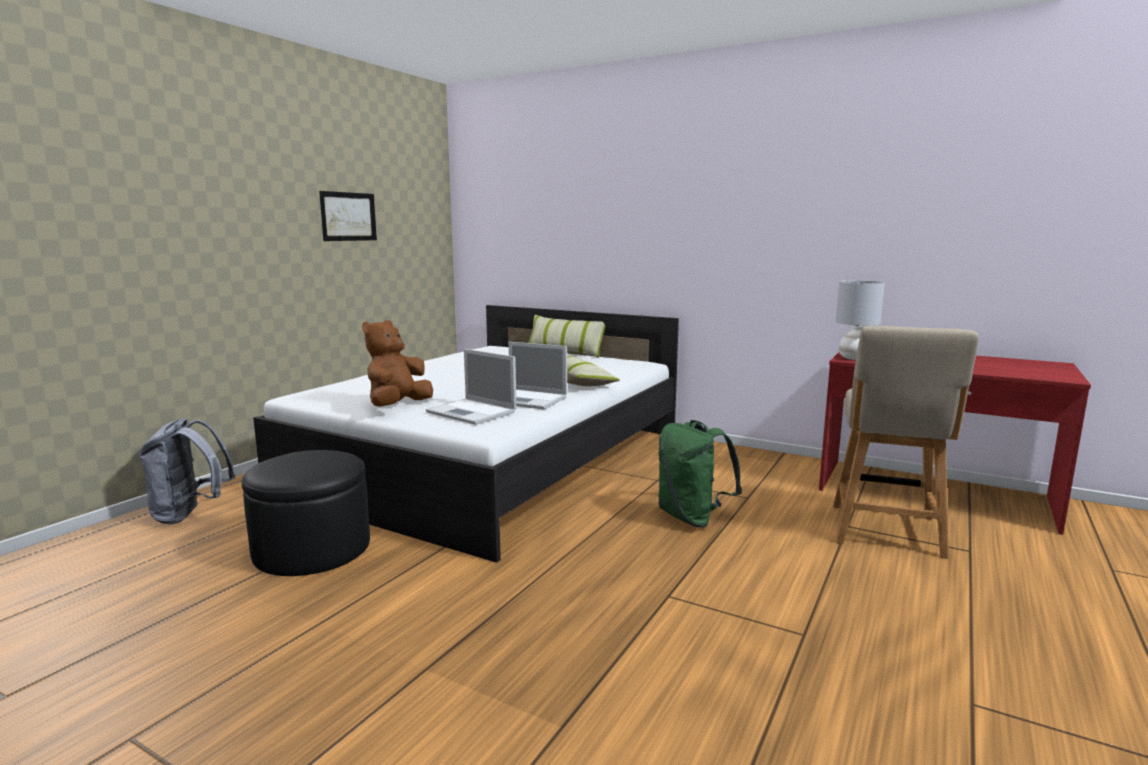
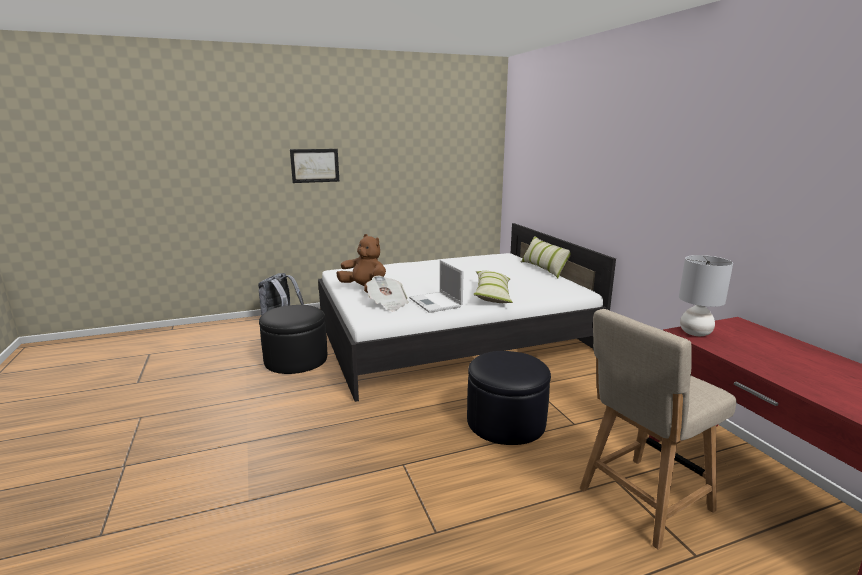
camera: 40 degrees right, 5 degrees up
(348, 216) = (412, 159): picture -> picture (315, 165)
(397, 406) = (364, 289): brown plush toy -> brown plush toy turned 60 degrees clockwise
(472, 412) = (387, 304): laptop -> newspaper
(692, 518) = (506, 422): green backpack -> black ottoman

